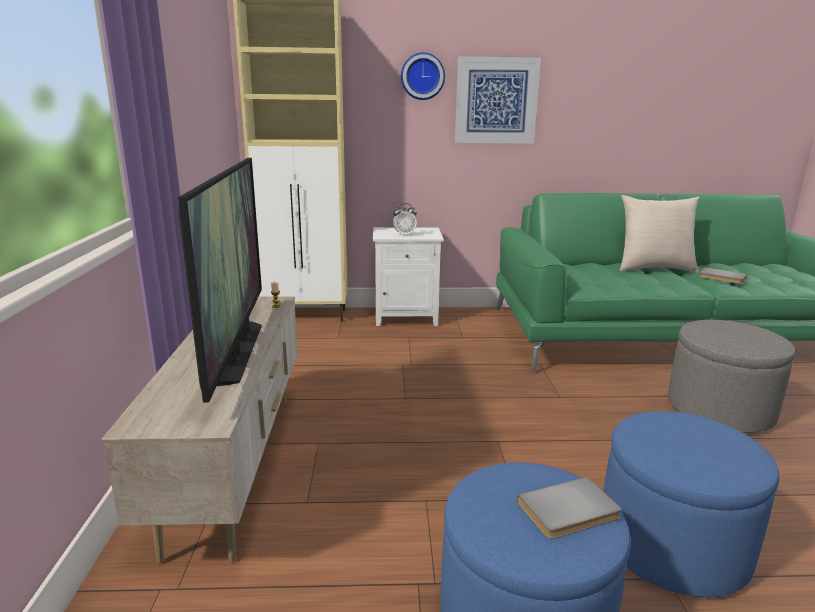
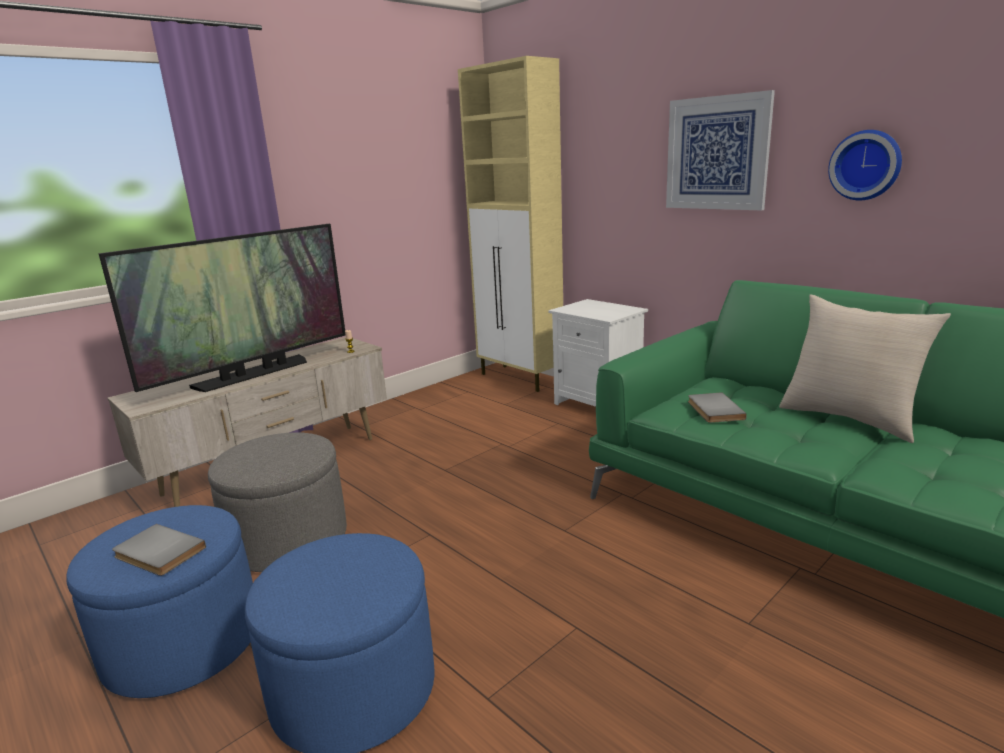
camera: 50 degrees right, 0 degrees up
(404, 235) = (587, 311): alarm clock -> none
(422, 76) = (635, 129): wall clock -> wall clock (866, 165)
(719, 409) = (716, 641): grey ottoman -> grey ottoman (288, 540)
(722, 278) = (921, 460): grey book -> grey book (713, 410)

